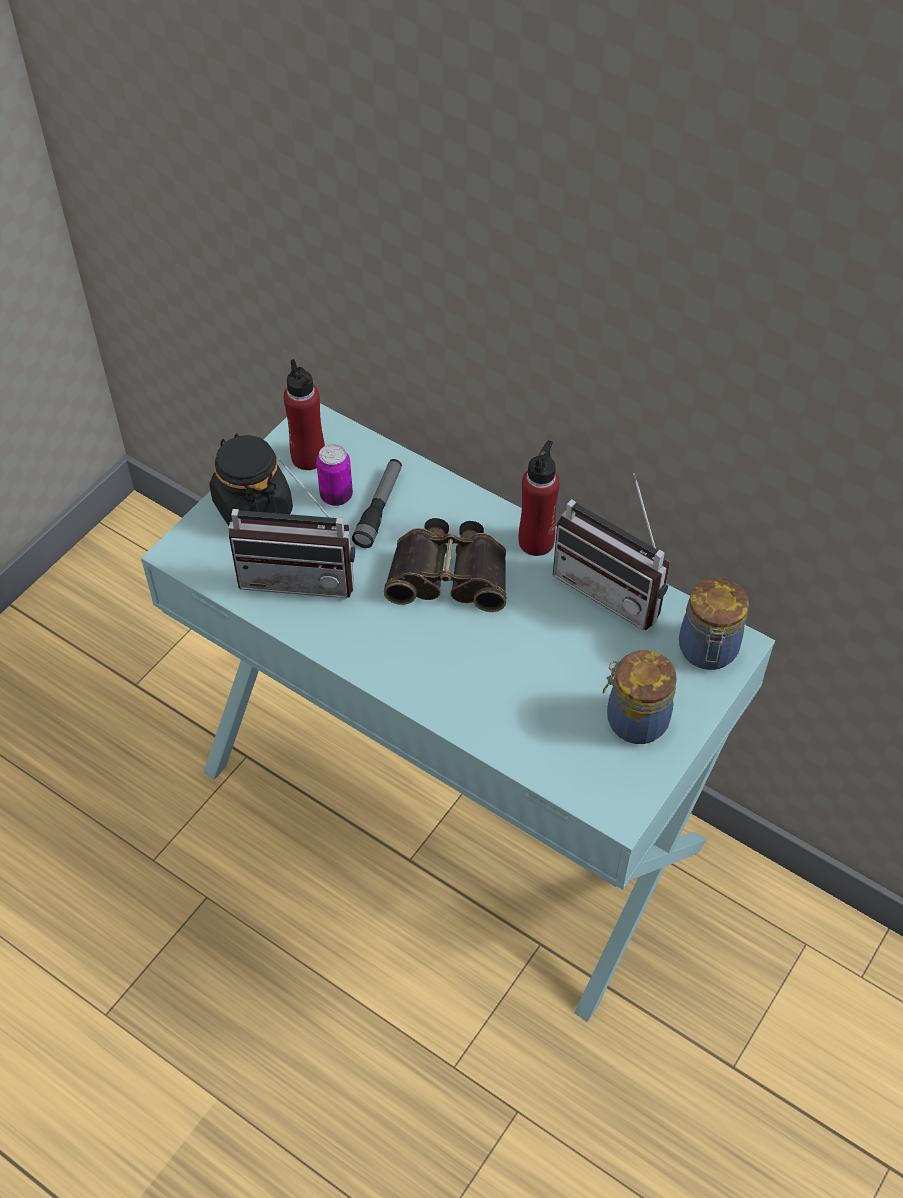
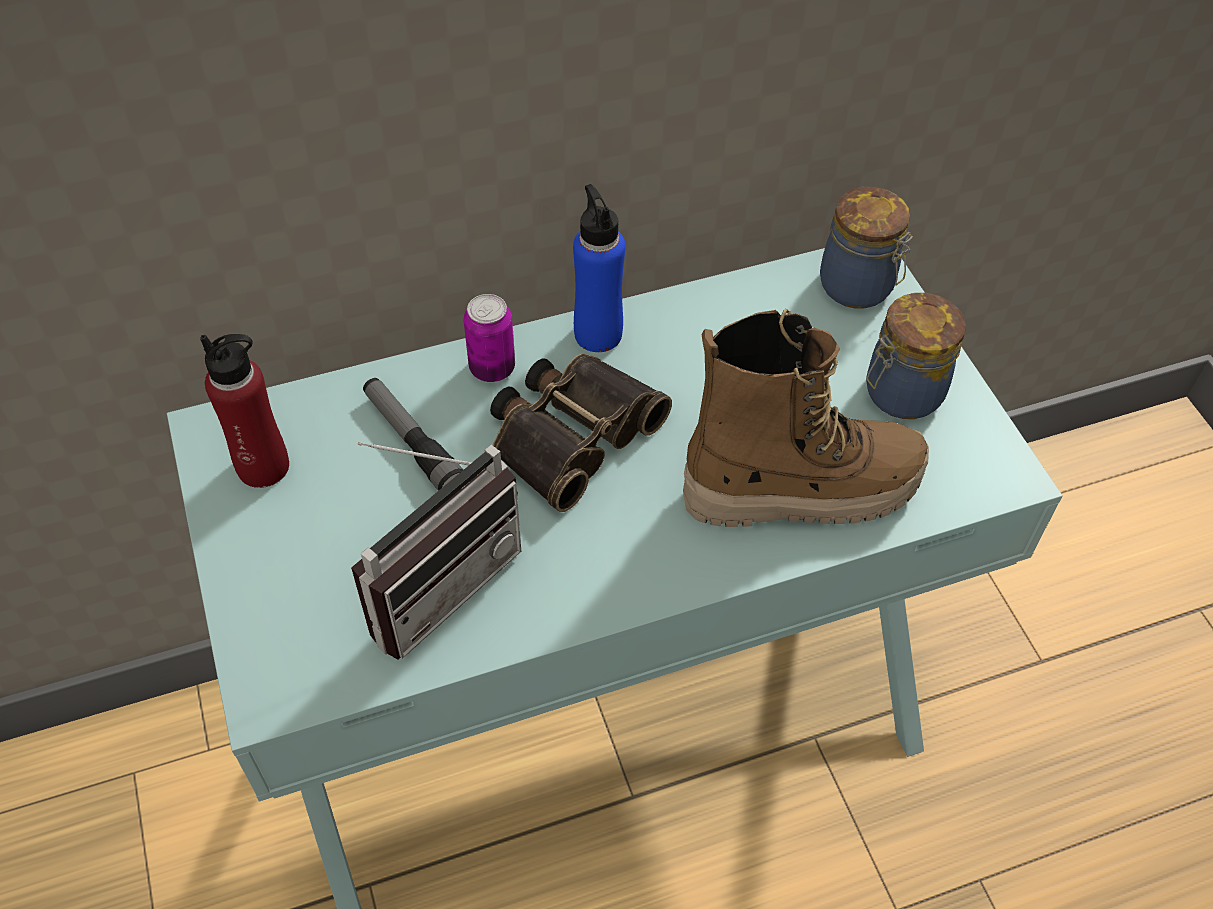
camera: 55 degrees left, 0 degrees up
(252, 507) = (280, 570): black jar -> none
(336, 496) = (352, 473): can -> can (492, 368)
(509, 706) = (801, 489): none -> boot
(536, 542) = (598, 334): red bottle -> blue bottle
(615, 588) = (718, 308): radio -> none

